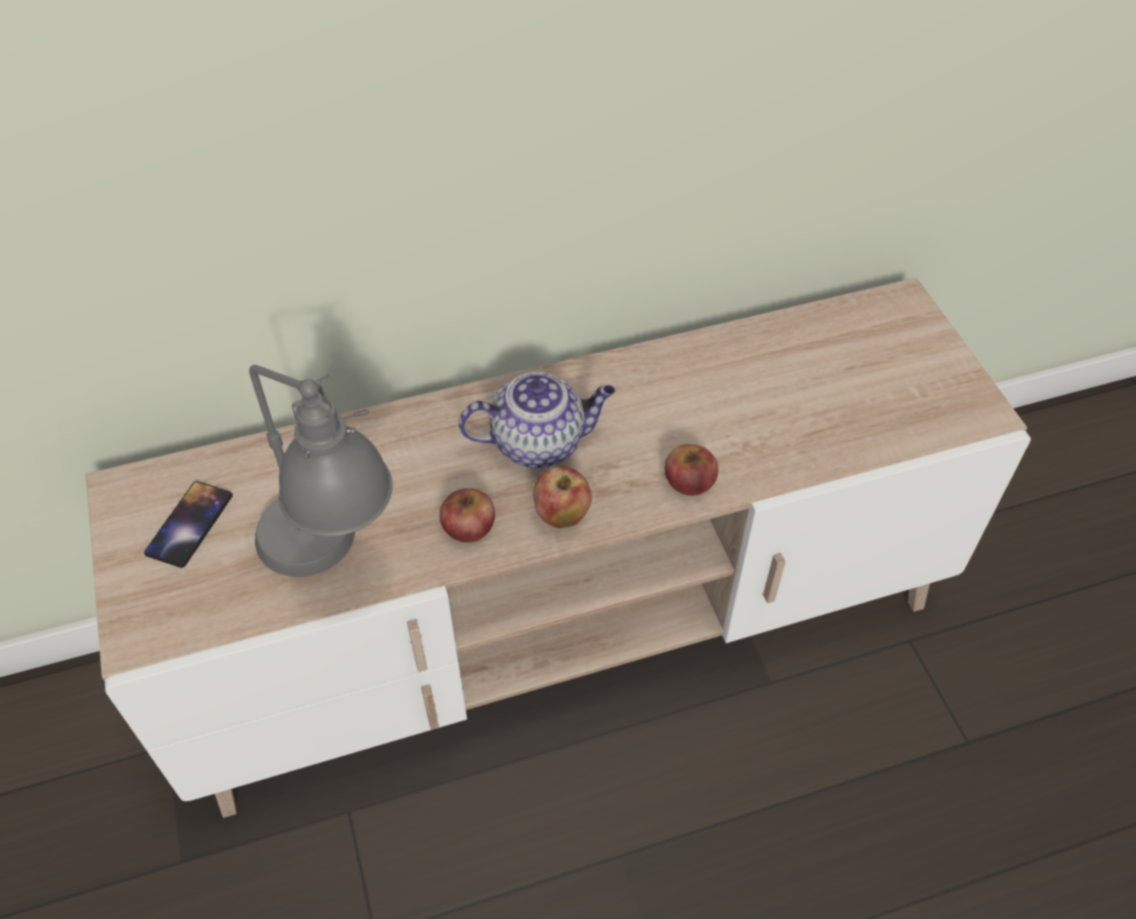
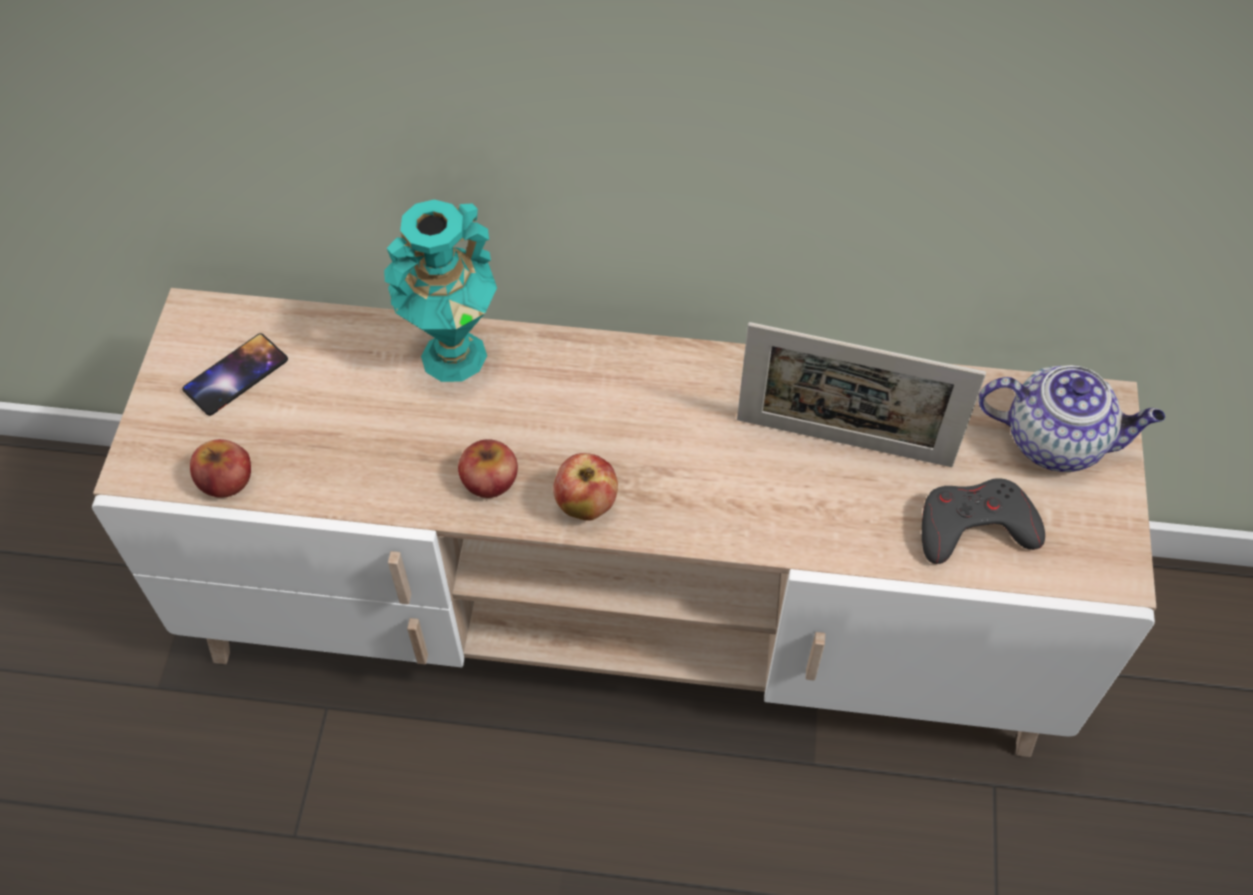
camera: 25 degrees right, 5 degrees up
(335, 559) = (348, 462): grey table lamp -> none
(380, 438) = (453, 354): none -> turquoise vase
(540, 442) = (607, 418): teapot -> teapot (1057, 440)
(689, 481) = (737, 519): apple -> apple (225, 479)
(735, 393) = (843, 442): none -> picture frame
(868, 419) = (974, 527): none -> grey game controller

